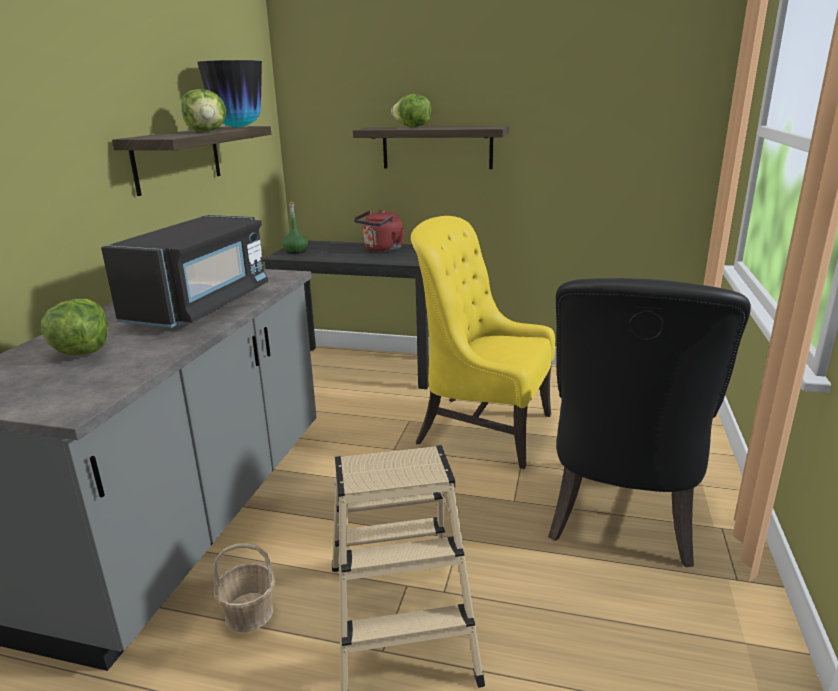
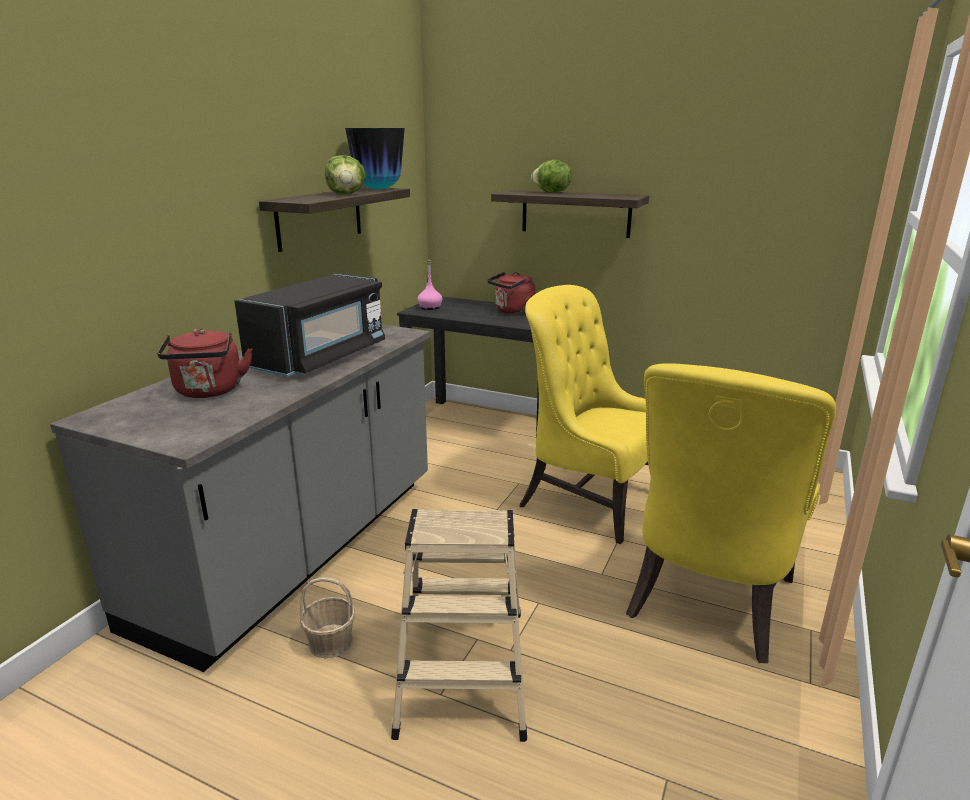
camera: 10 degrees right, 0 degrees up
(82, 352) = (209, 392): lettuce -> red kettle
(296, 251) = (430, 307): green bottle -> pink bottle
(621, 510) = (709, 598): black chair -> yellow chair

